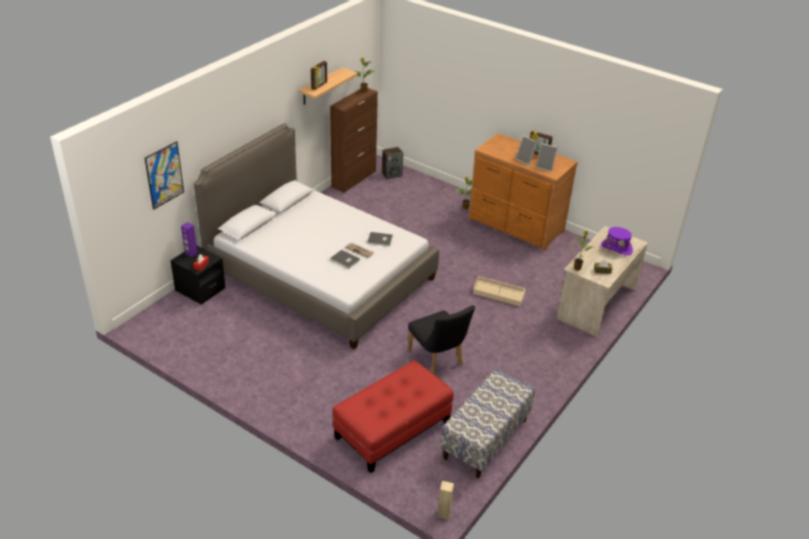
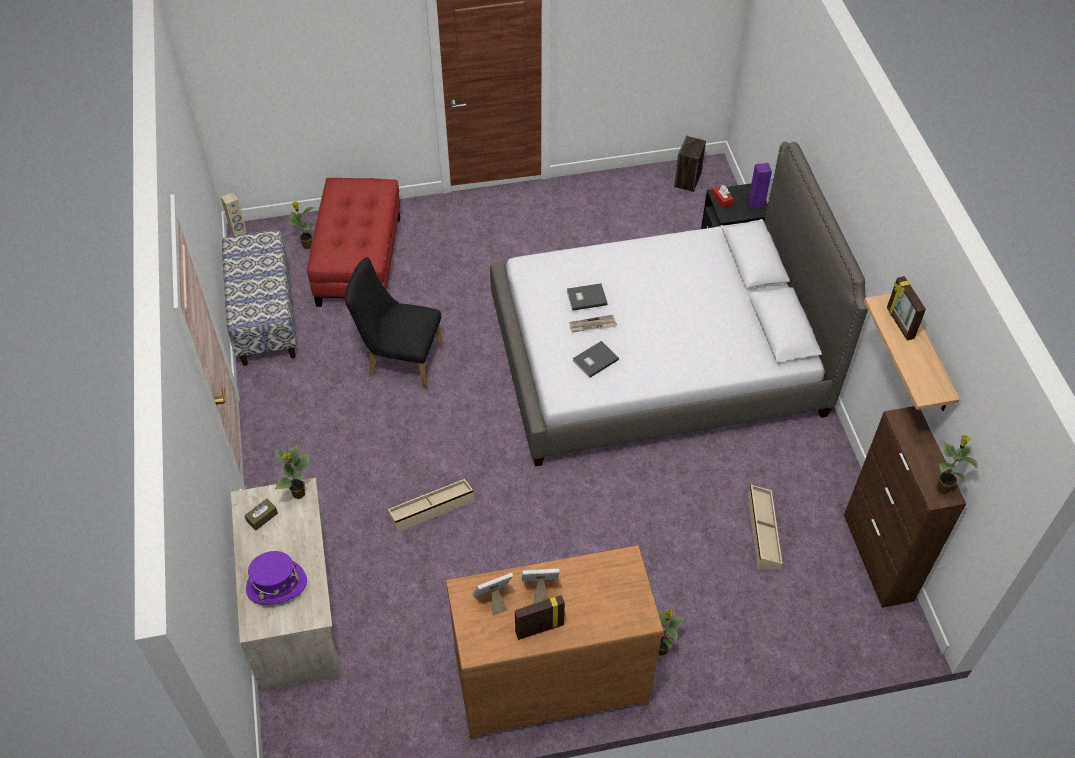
camera: 135 degrees right, 15 degrees up
(164, 175) = (786, 87): picture -> none
(379, 207) = (762, 531): none -> beige storage box
(392, 174) = (852, 623): speaker -> speaker (687, 180)
(411, 466) = (306, 245): none -> potted plant

